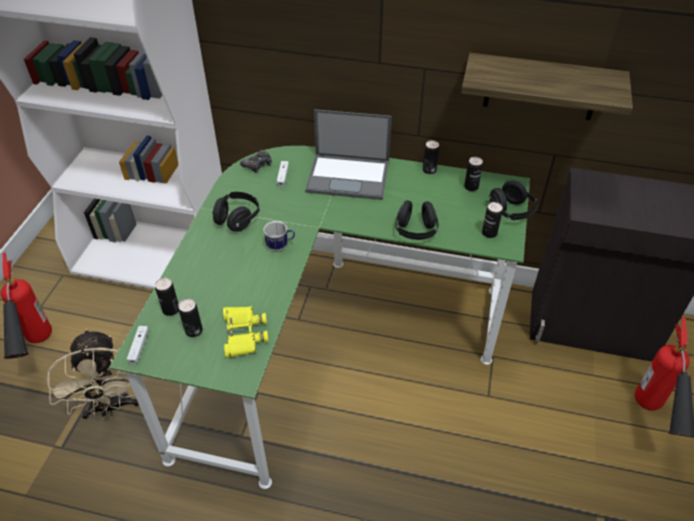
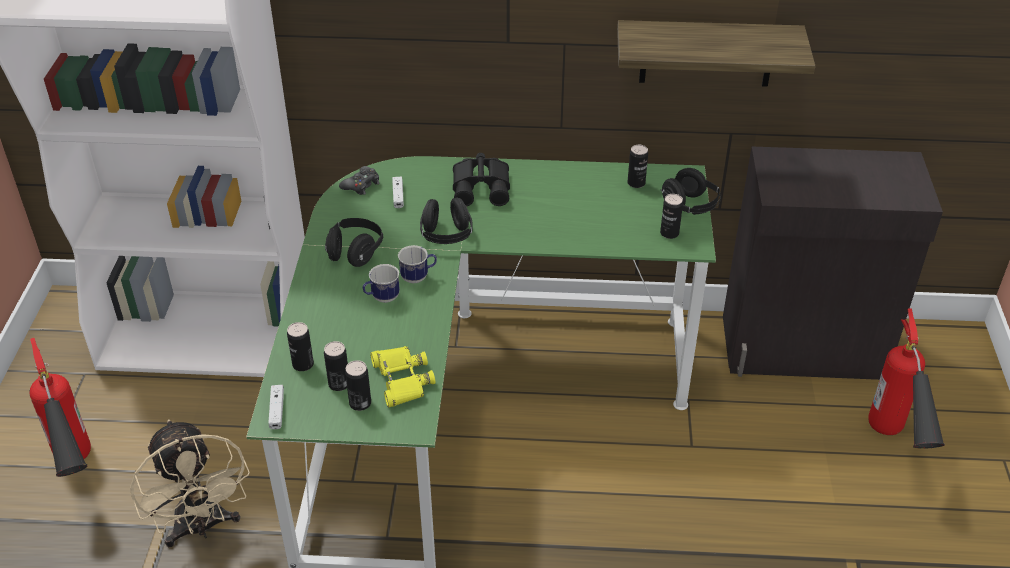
camera: 10 degrees left, 5 degrees down
(247, 260) = (382, 298): none -> mug
(349, 176) = (482, 187): laptop -> black binoculars
(415, 231) = (580, 241): black headphones -> black headphones (446, 236)
(429, 170) = (580, 169): can -> can (360, 403)

